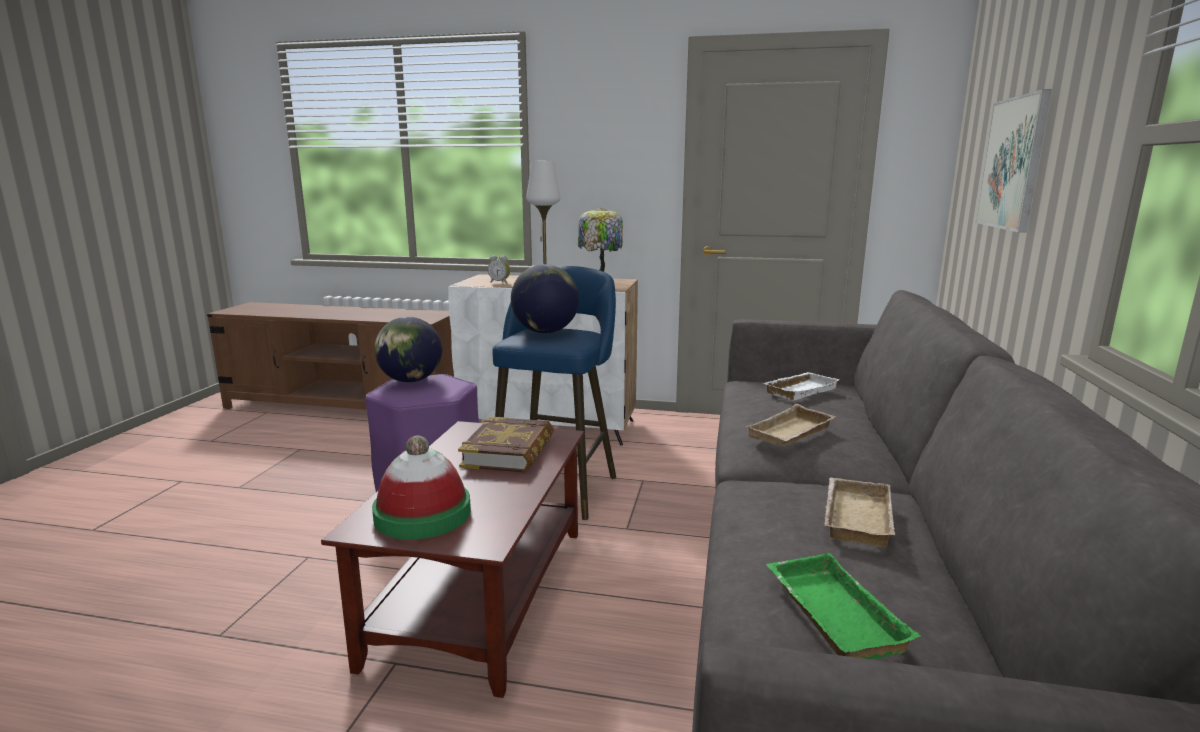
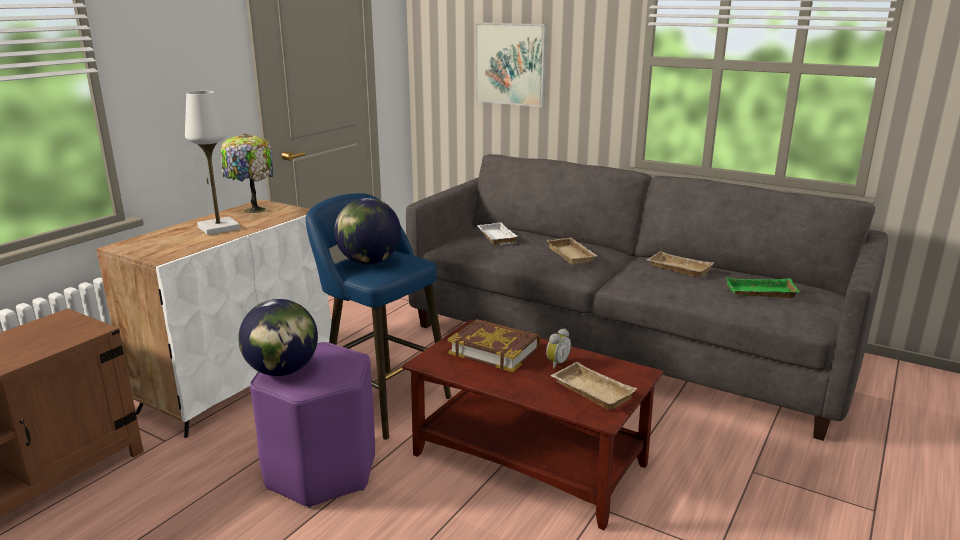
camera: 70 degrees left, 5 degrees up
(422, 514) = (590, 391): hat -> beige tray
(500, 282) = (184, 244): alarm clock -> alarm clock (556, 363)

